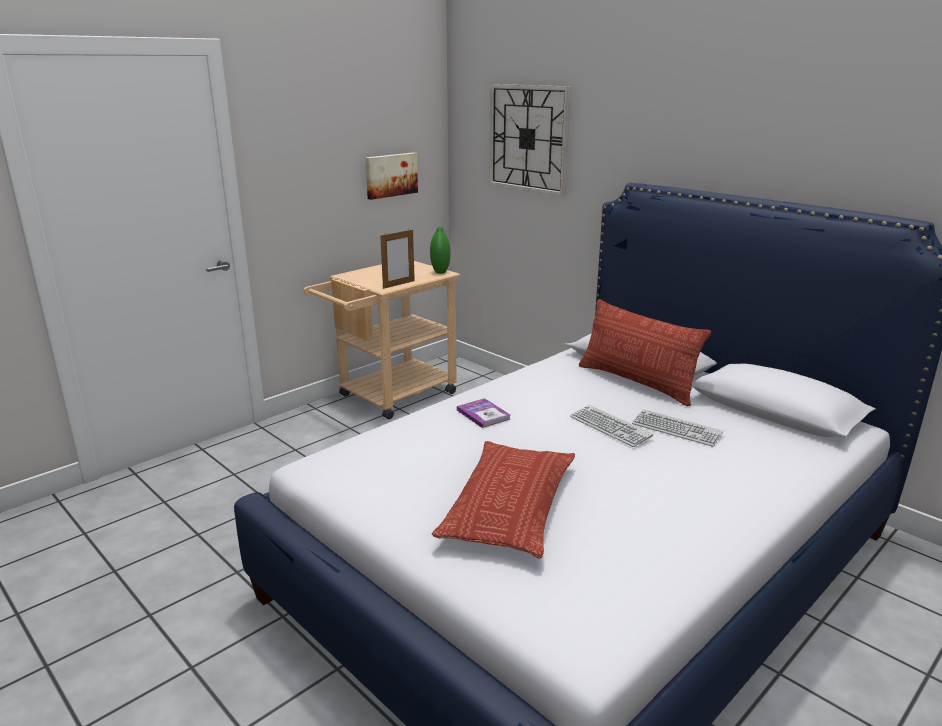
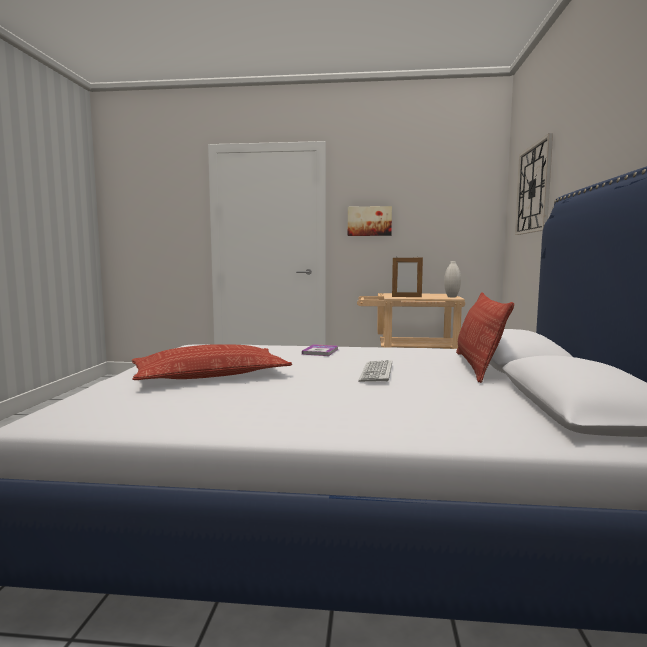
camera: 50 degrees right, 15 degrees down
(390, 175) = (445, 230): picture -> picture (369, 221)
(440, 272) = (452, 297): green vase -> white vase
(676, 429) = (425, 386): keyboard -> none

